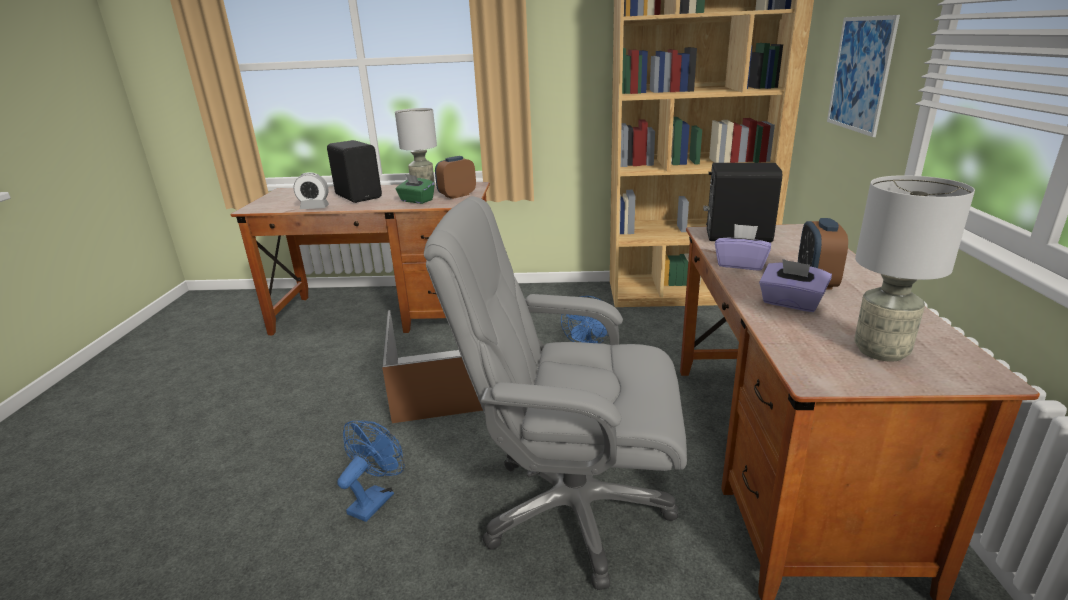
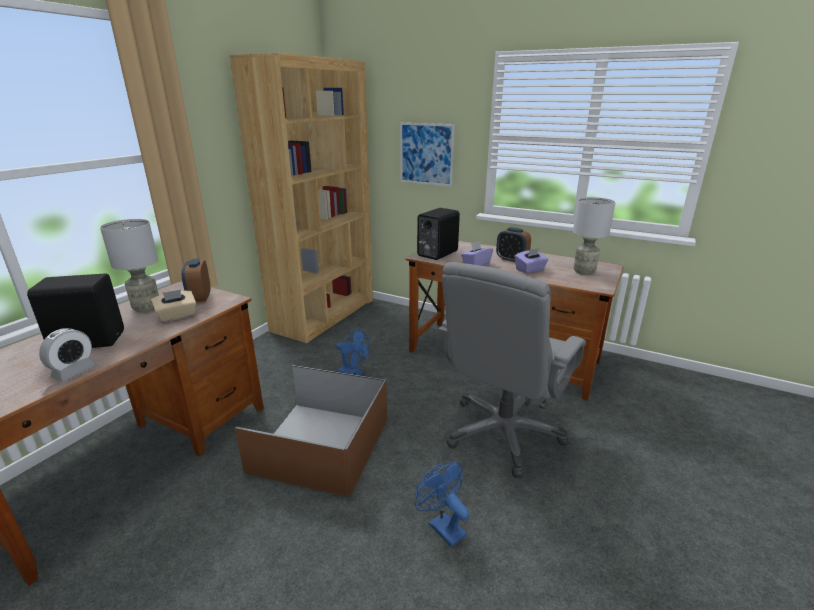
camera: 65 degrees left, 0 degrees up
(416, 201) = (177, 316): green tissue box -> beige tissue box

